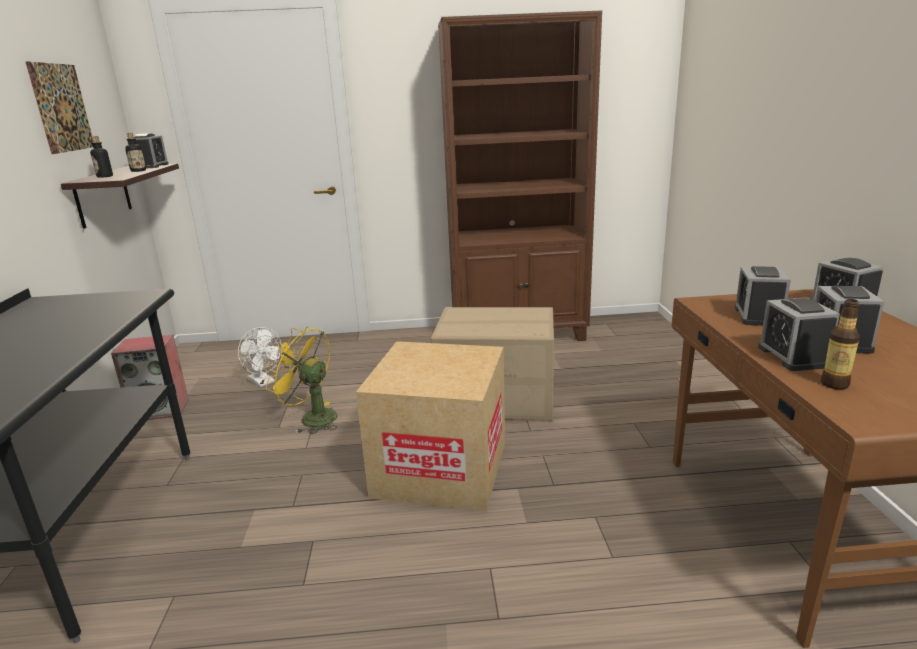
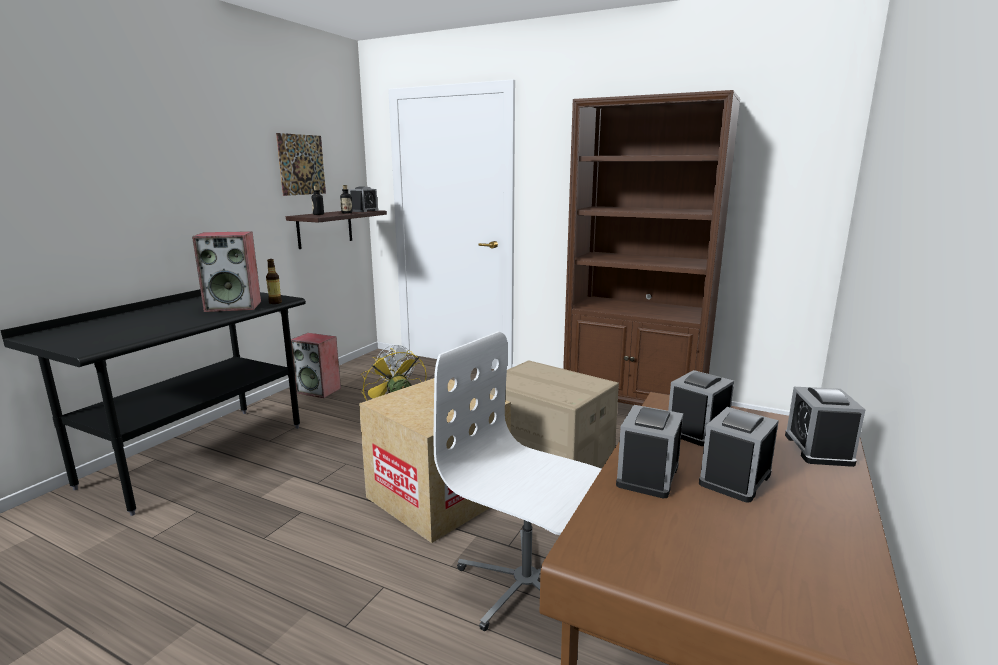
camera: 30 degrees right, 5 degrees down
(91, 317) = (234, 306): none -> speaker
(605, 509) = (526, 585): none -> white office chair
(834, 384) = (632, 513): bottle -> bottle (275, 302)

